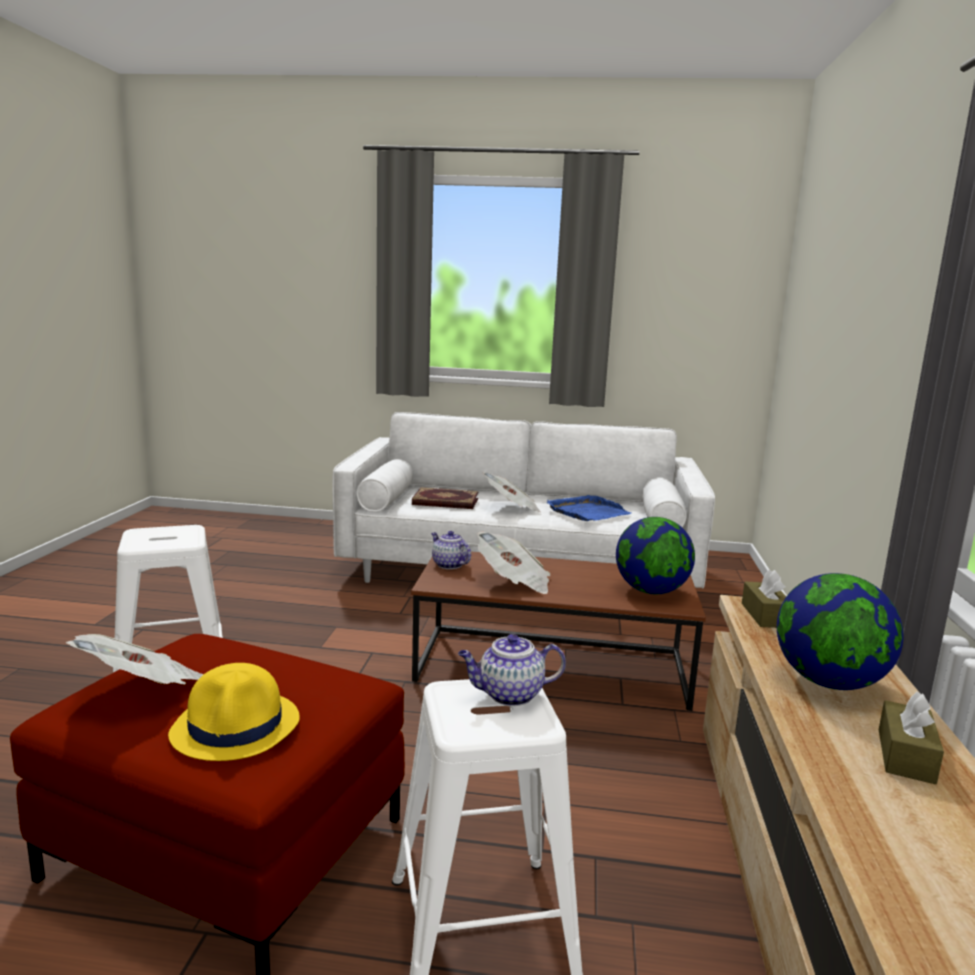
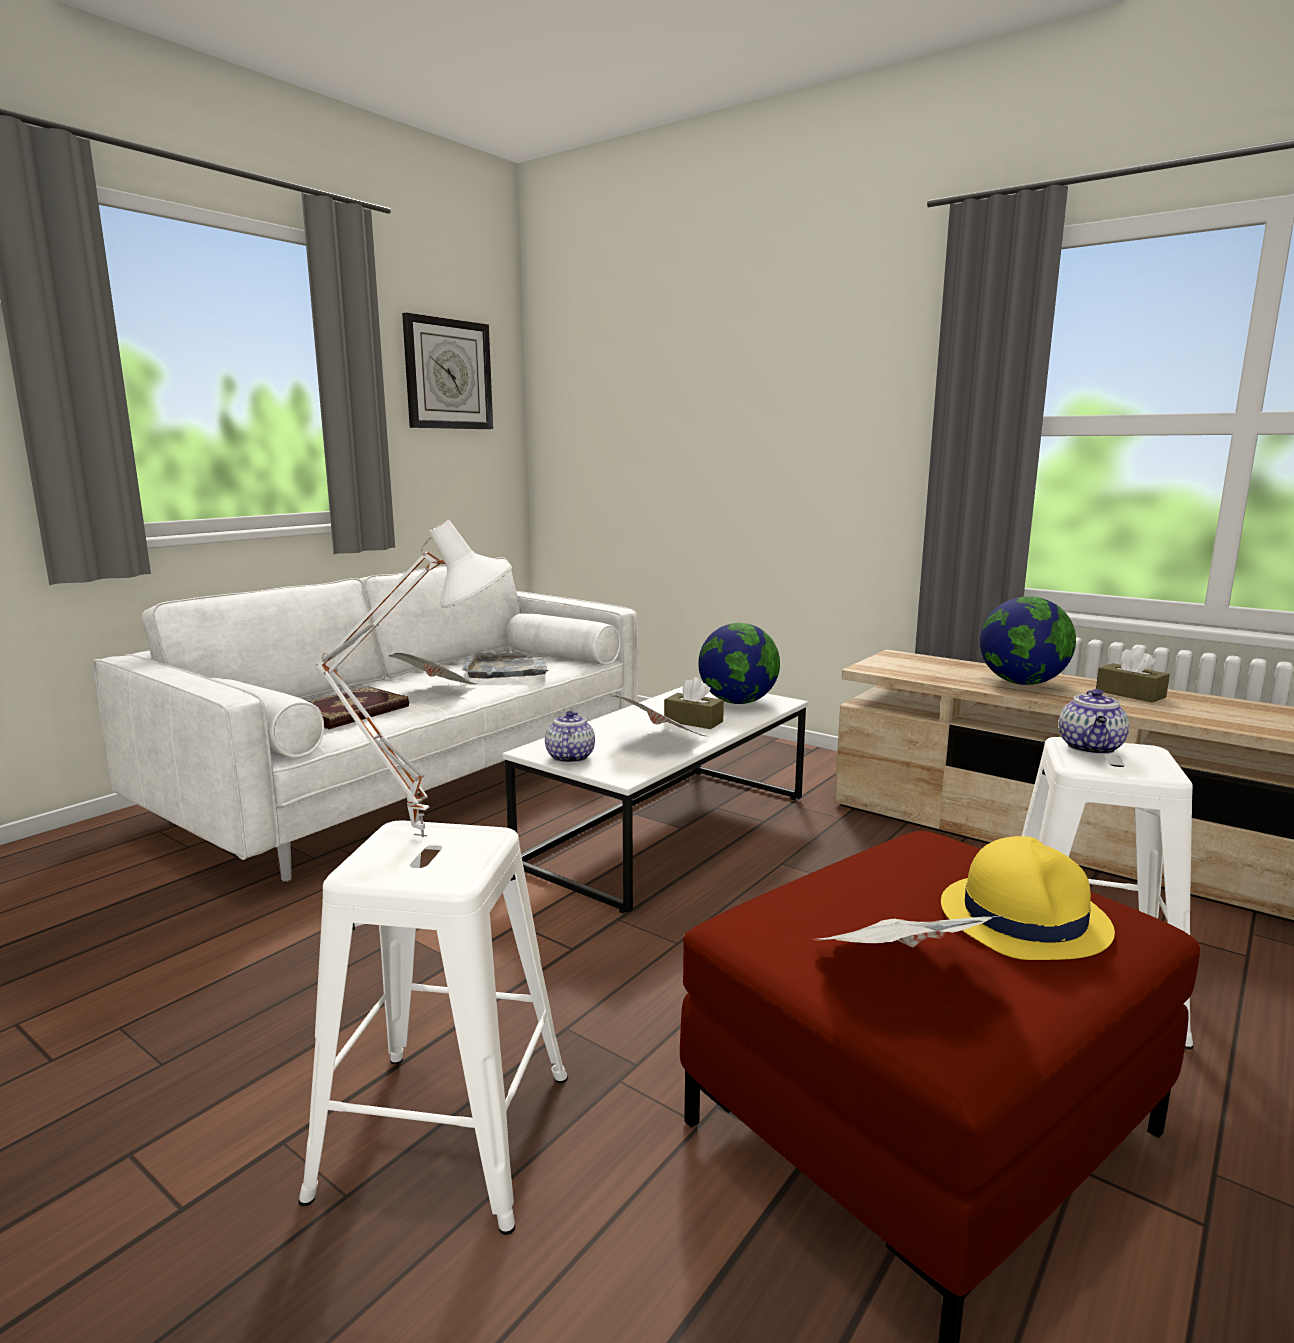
camera: 60 degrees left, 0 degrees up
(188, 532) = (424, 833): none -> white table lamp
(448, 565) = (569, 757): teapot -> teapot turned 105 degrees clockwise
(551, 668) = (668, 831): brown coffee table -> white coffee table
(587, 512) = (506, 670): blue tray -> grey tray
(692, 275) = (448, 374): none -> wall clock
(765, 615) = (895, 669): brown tissue box -> brown tissue box (693, 721)

